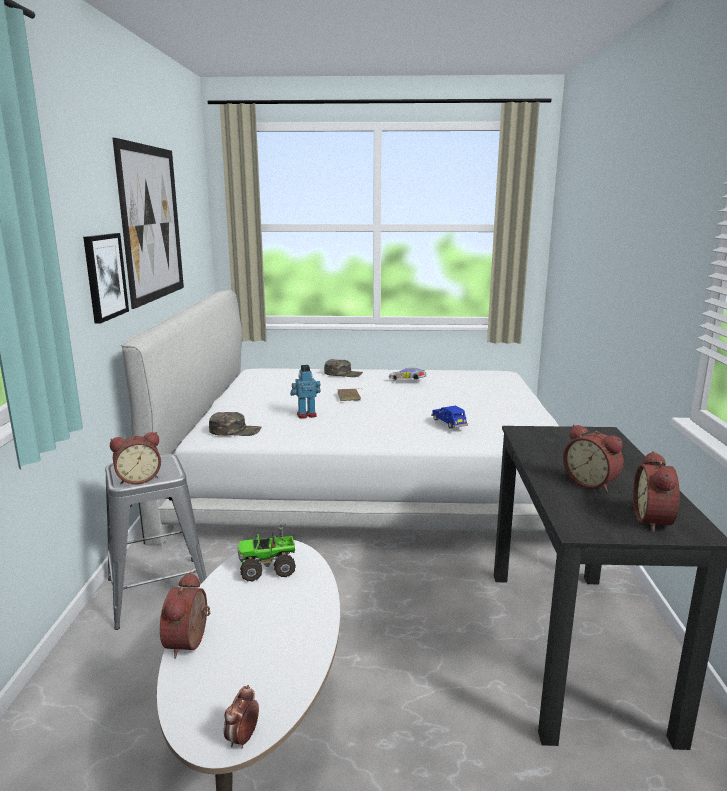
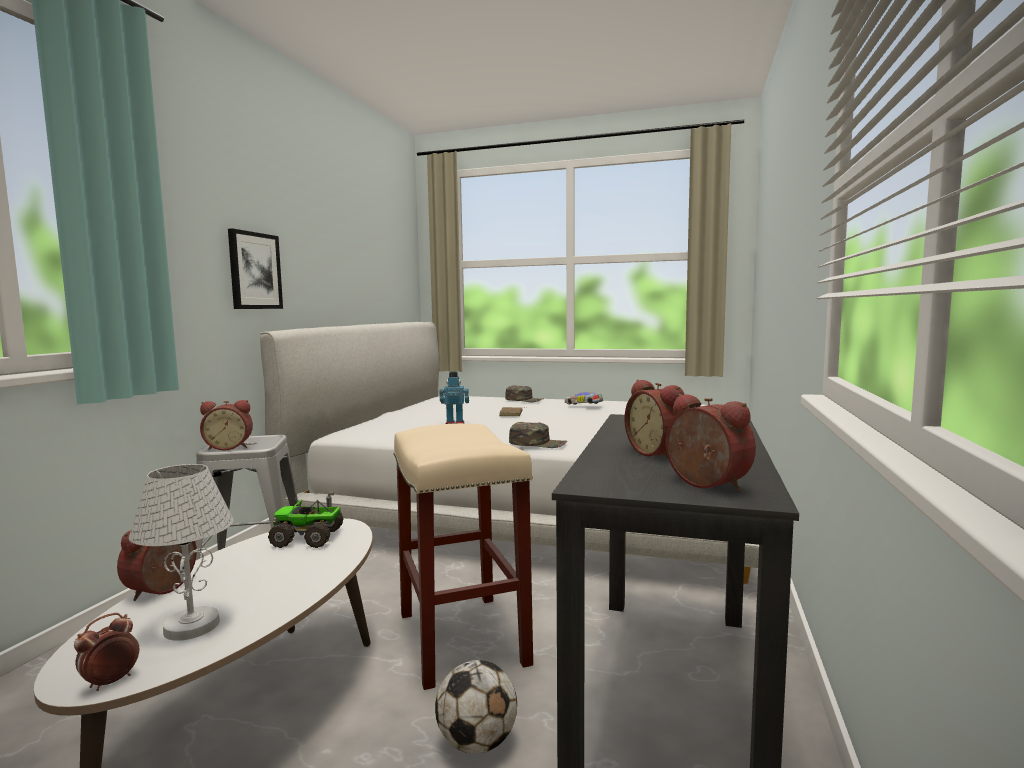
camera: 15 degrees right, 10 degrees down
(152, 223) = (330, 241): picture -> none
(235, 430) = (374, 431): green cap -> green cap (537, 443)
(257, 675) = (193, 626): none -> white table lamp
(392, 626) = (460, 637): none -> beige stool
(449, 423) = (593, 434): blue toy car -> none
(461, 713) = (477, 742): none -> football
(655, 521) = (704, 485): alarm clock -> alarm clock turned 120 degrees clockwise

